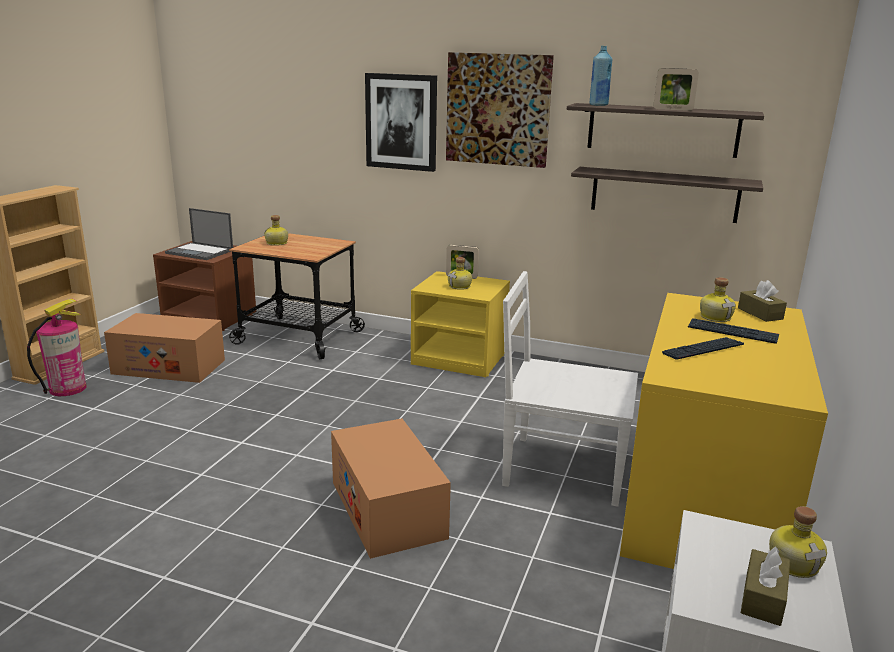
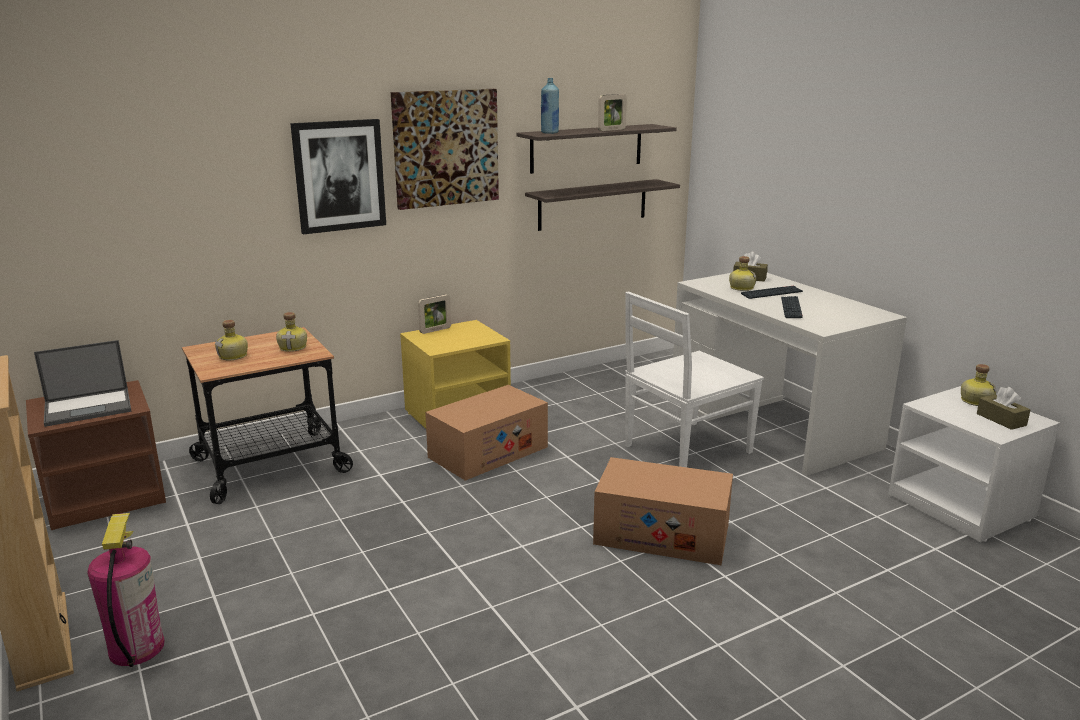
camera: 50 degrees left, 0 degrees up
(169, 367) = (203, 561): cardboard box -> cardboard box (488, 452)
(460, 286) = (458, 338): bottle -> bottle (293, 347)
(705, 497) = (771, 423): yellow desk -> white desk

